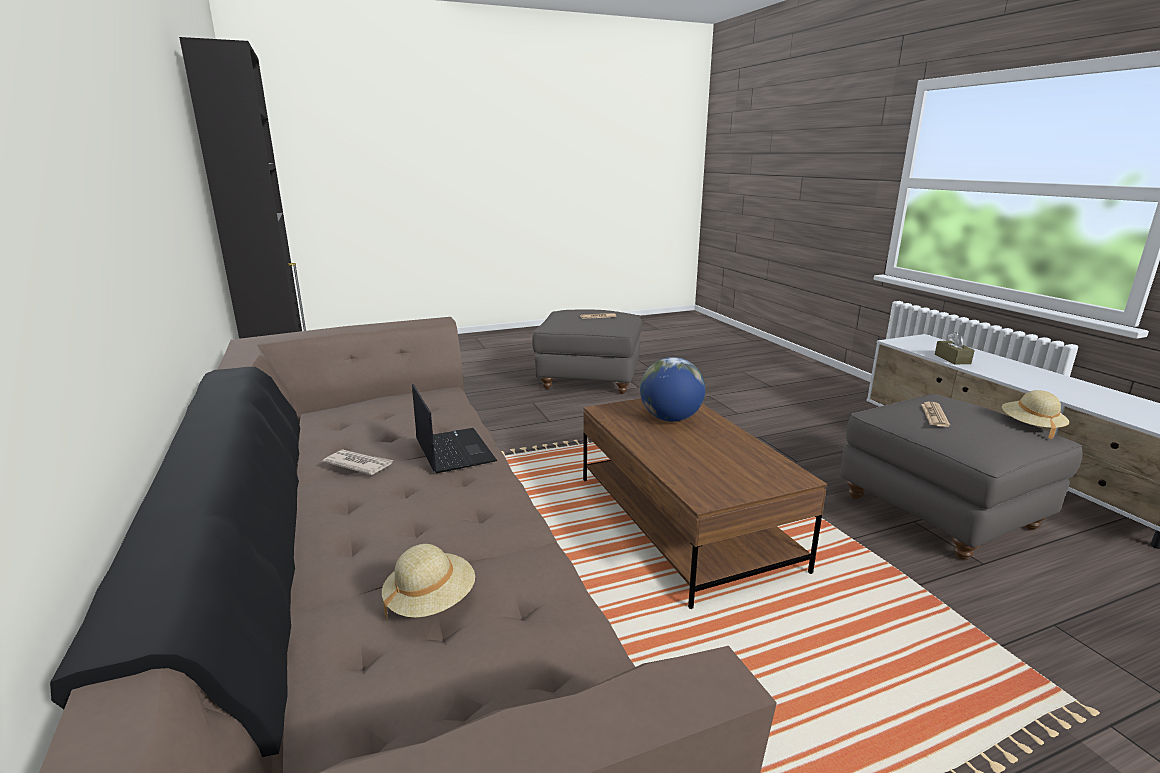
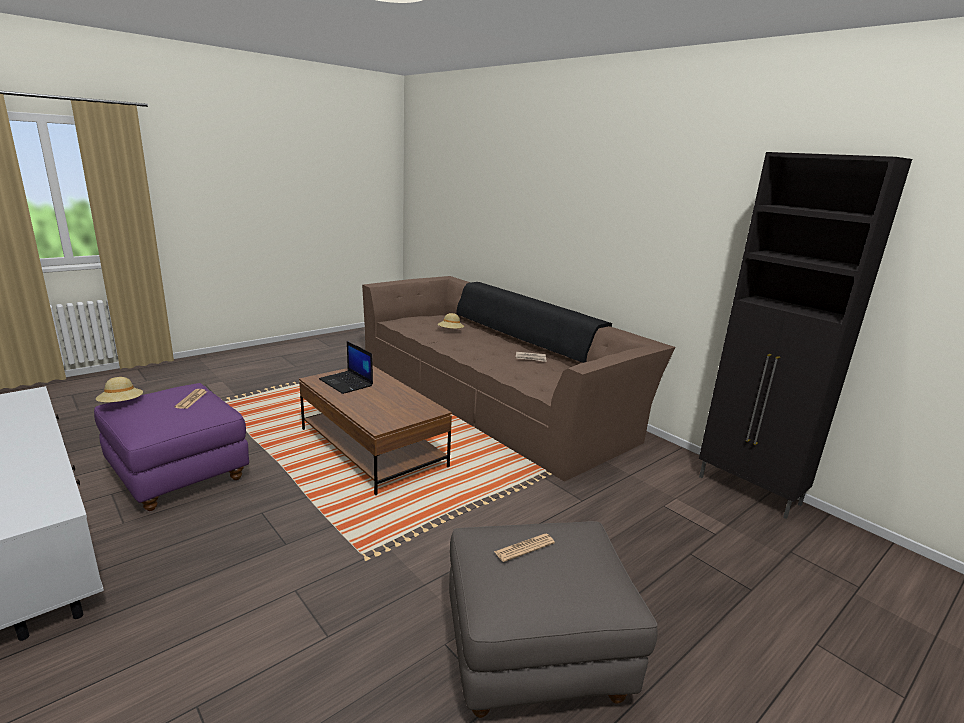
camera: 160 degrees right, 0 degrees up
(453, 450) = (495, 363): laptop -> laptop (347, 383)
(670, 419) = (384, 407): globe -> none
(940, 513) = (178, 475): grey ottoman -> purple ottoman
(952, 359) = (47, 473): brown tissue box -> none

